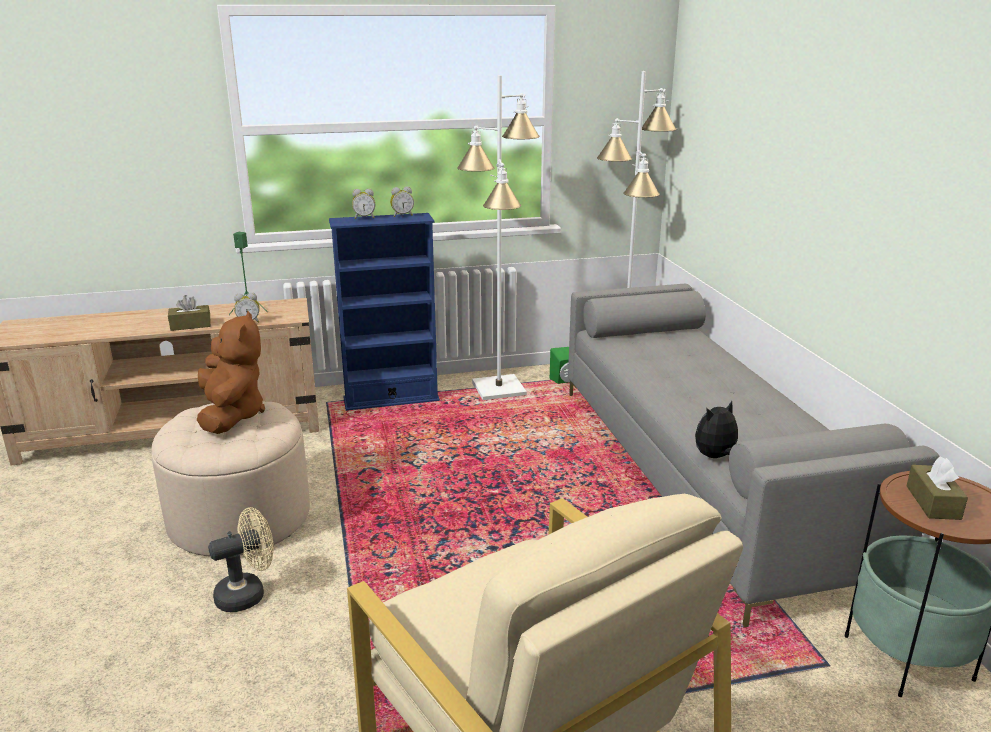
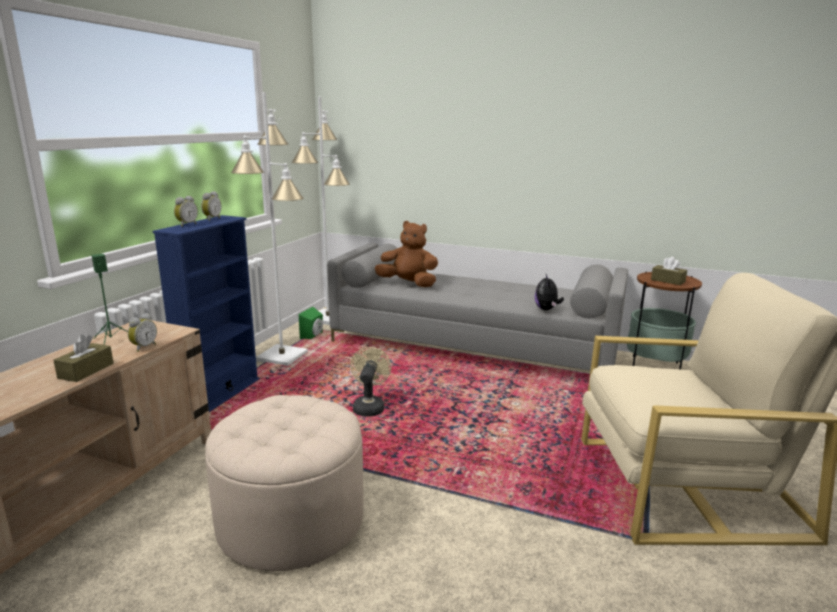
camera: 55 degrees left, 5 degrees down
(232, 415) = (269, 418): brown plush toy -> brown plush toy (408, 284)
(248, 594) = (414, 547): beige fan -> beige fan (369, 407)

